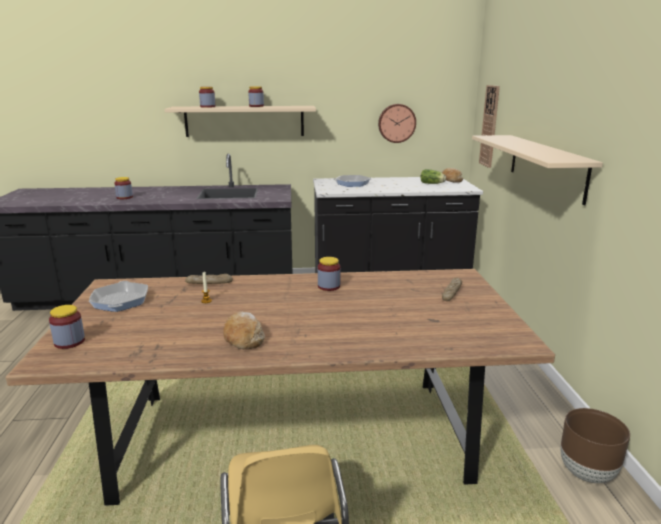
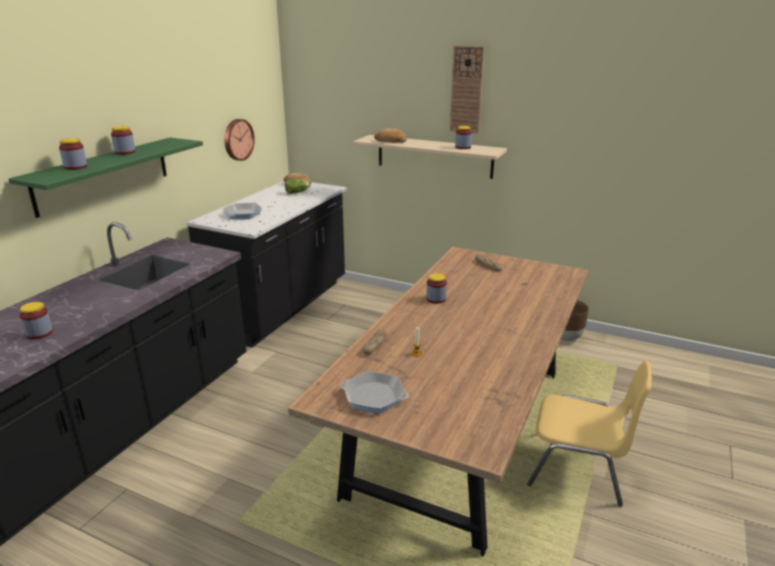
camera: 60 degrees left, 5 degrees up
(69, 342) = (451, 434): jar -> jar (463, 147)
(243, 337) = (503, 351): bread -> bread (390, 141)
(244, 121) = (103, 175): beige shelf -> green shelf
(489, 126) = (324, 128): wall clock -> wall clock (467, 89)

